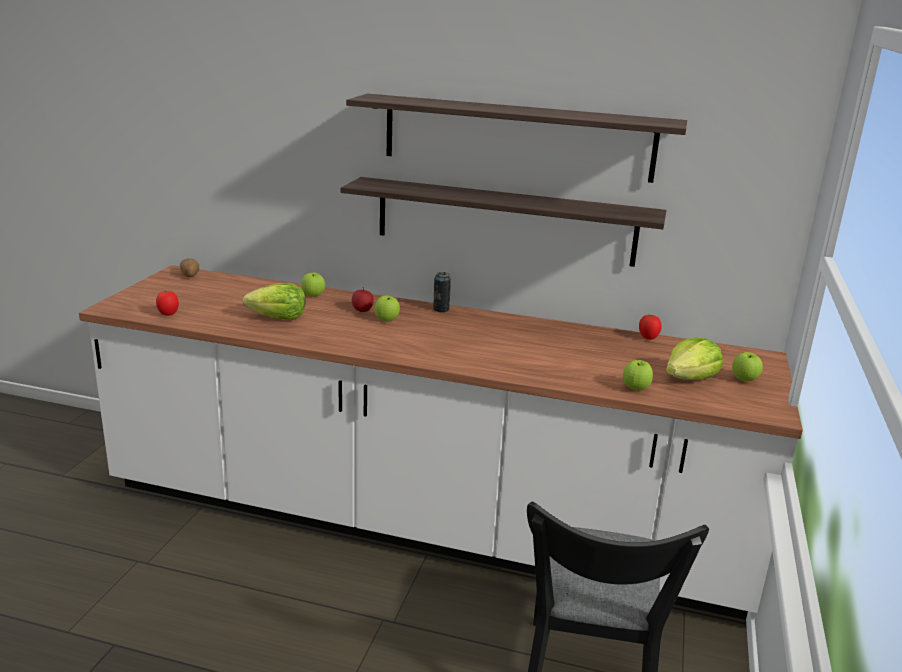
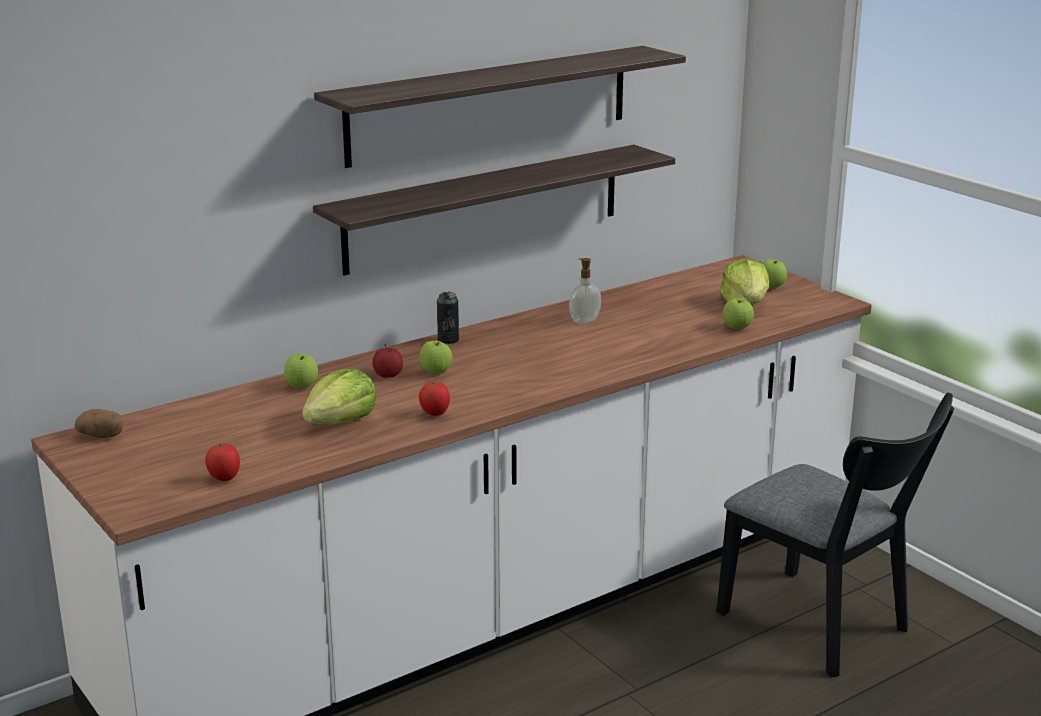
camera: 50 degrees left, 0 degrees up
(545, 336) = (584, 320): none -> soap dispenser
(648, 338) = (648, 286): tomato -> tomato (435, 414)

